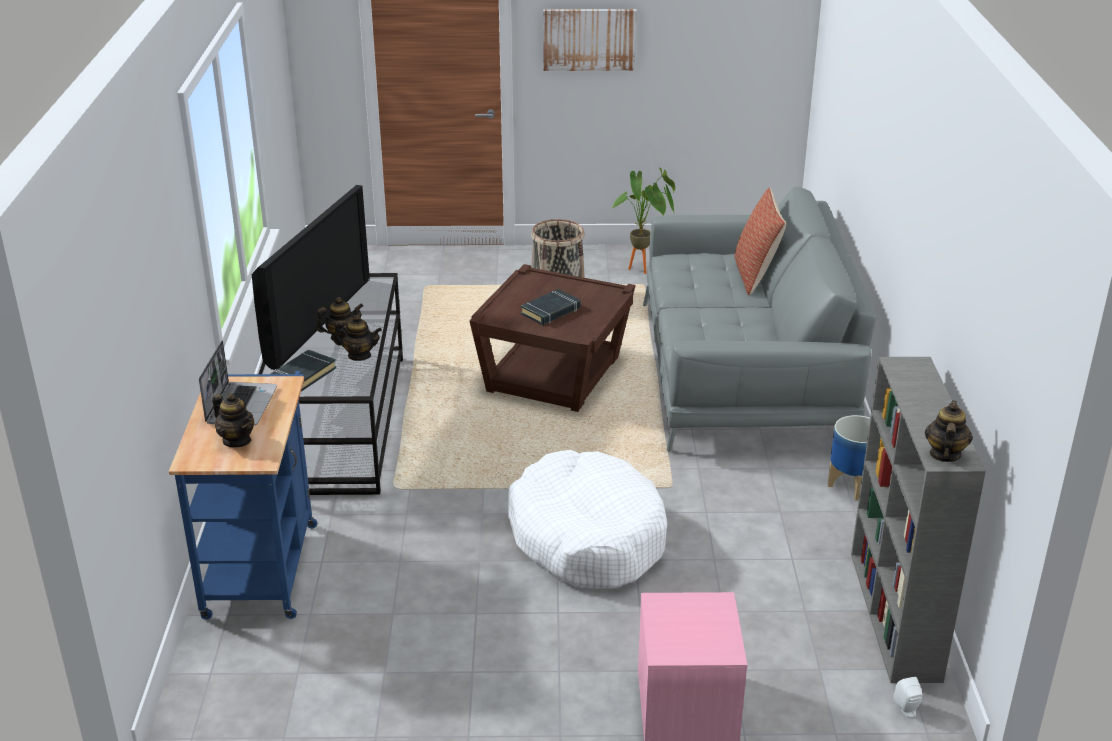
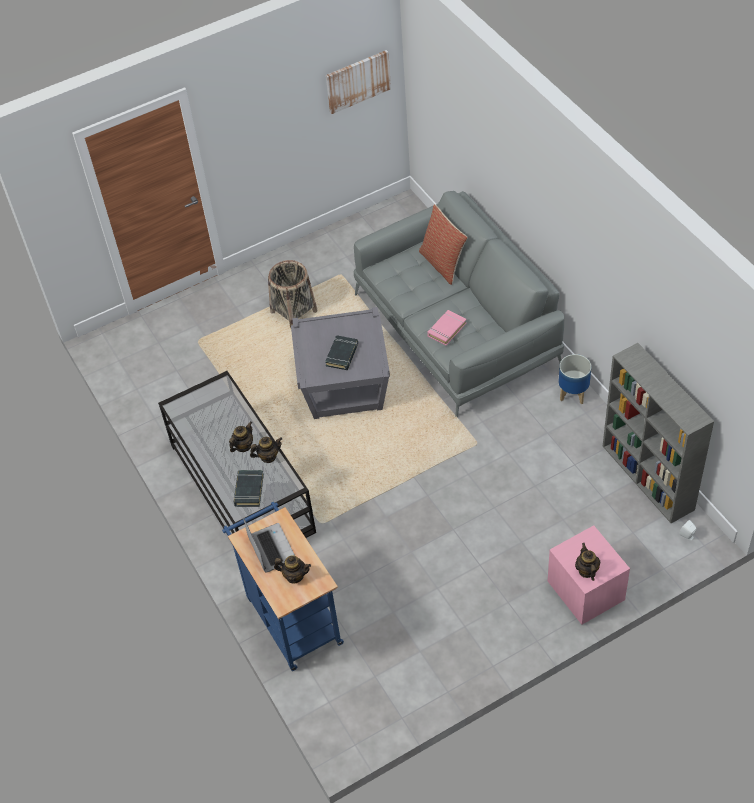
camera: 25 degrees left, 20 degrees up
(315, 319) = (213, 438): television -> none
(555, 375) = (345, 384): brown side table -> grey side table
(587, 537) = (457, 504): white dog bed -> none
(589, 39) = (252, 125): picture -> picture (358, 81)
(645, 270) = (331, 259): potted plant -> none
(704, 329) = (446, 329): none -> pink book
(944, 454) = (689, 418): teapot -> teapot (586, 571)

